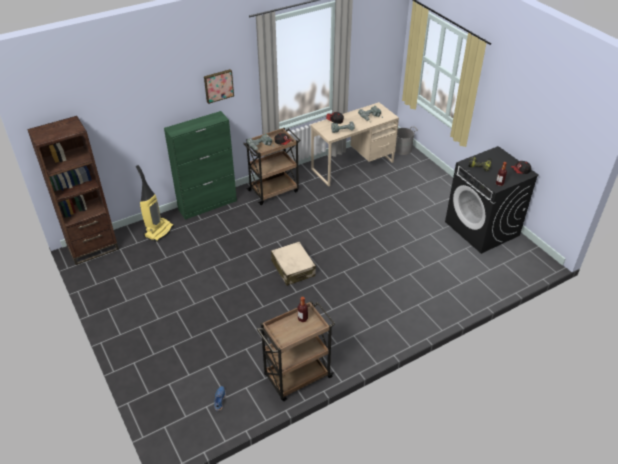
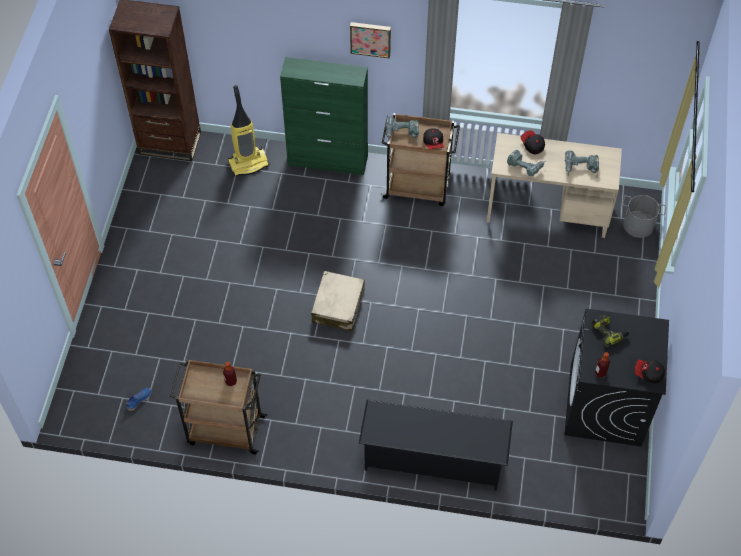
camera: 40 degrees right, 15 degrees up
(433, 309) = (433, 460): none -> black shoe rack

